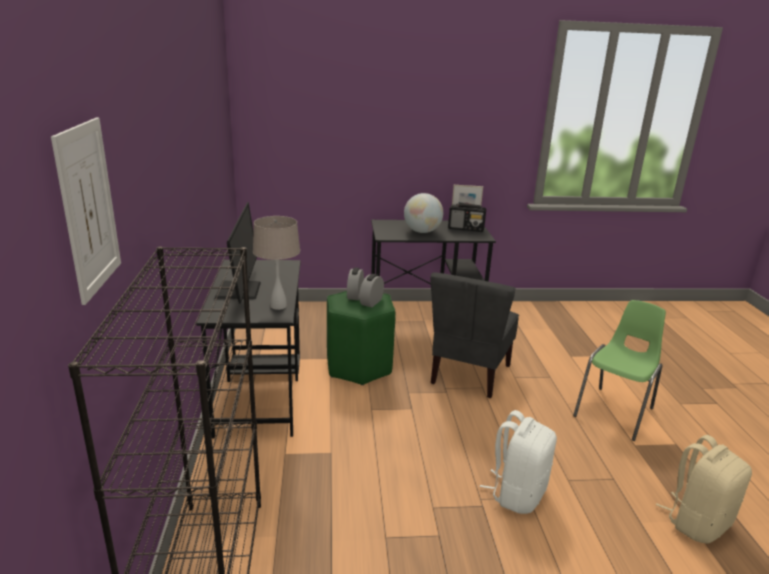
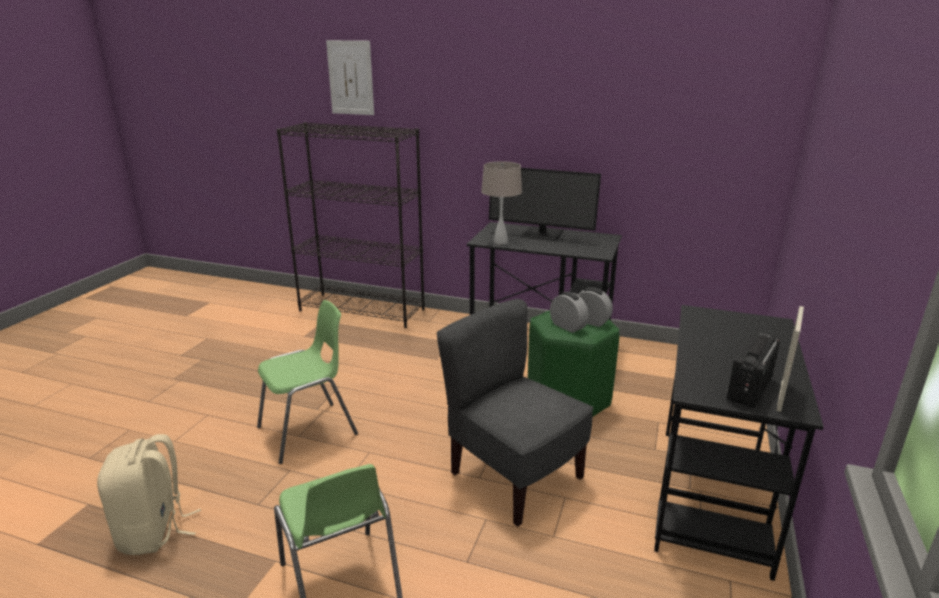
camera: 115 degrees right, 0 degrees up
(422, 232) = (724, 343): globe -> none
(517, 493) = (309, 431): white backpack -> green chair

